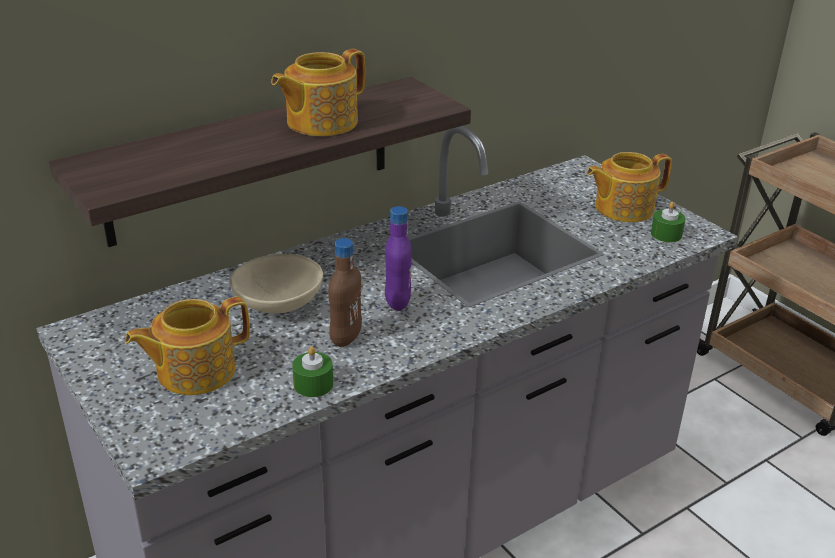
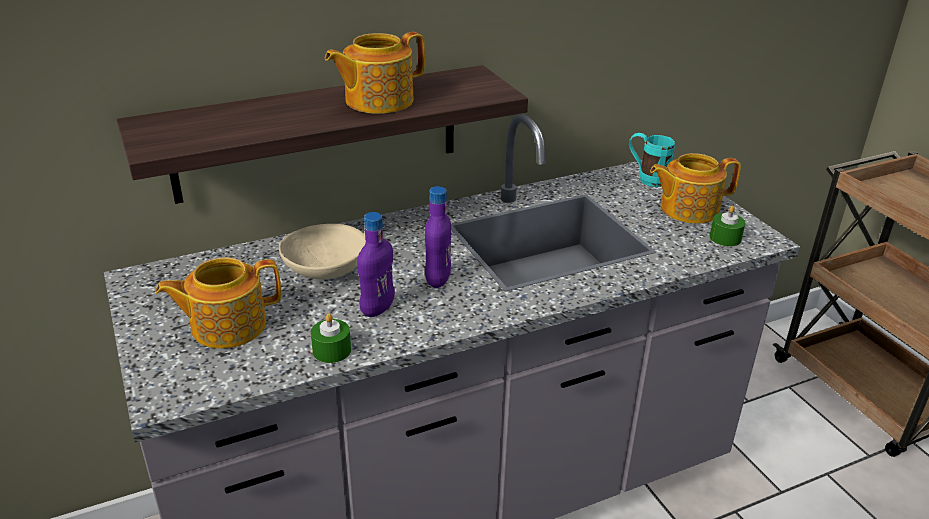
camera: 10 degrees right, 0 degrees up
(346, 338) = (377, 309): brown bottle -> purple bottle
(574, 180) = (646, 179): none -> turquoise mug

